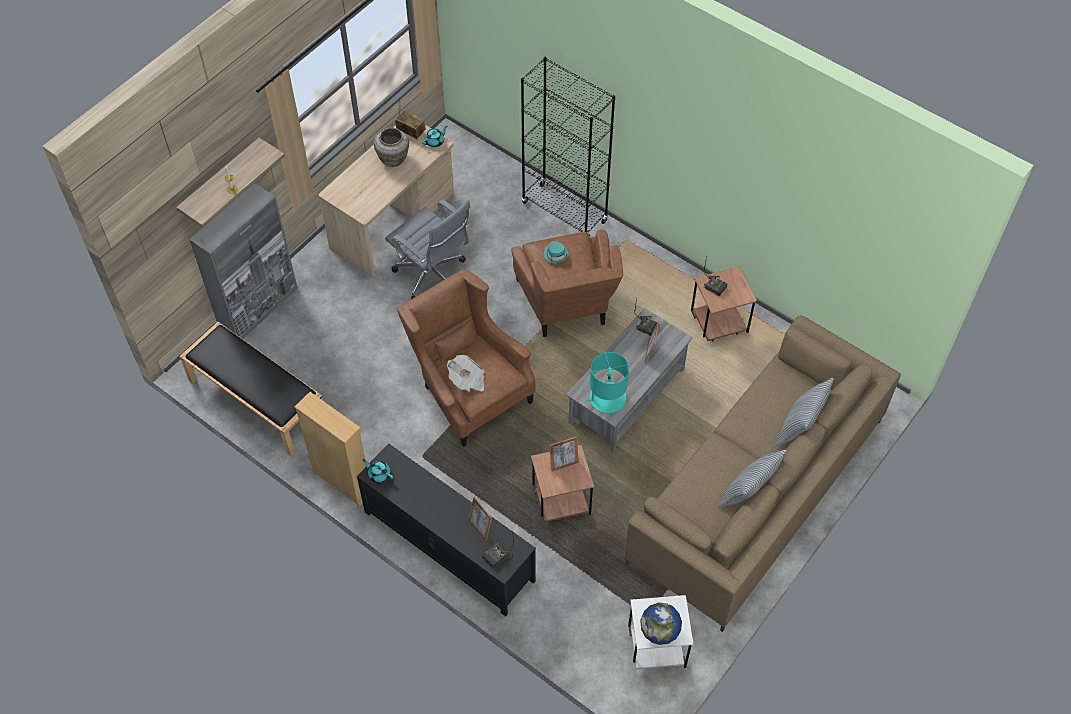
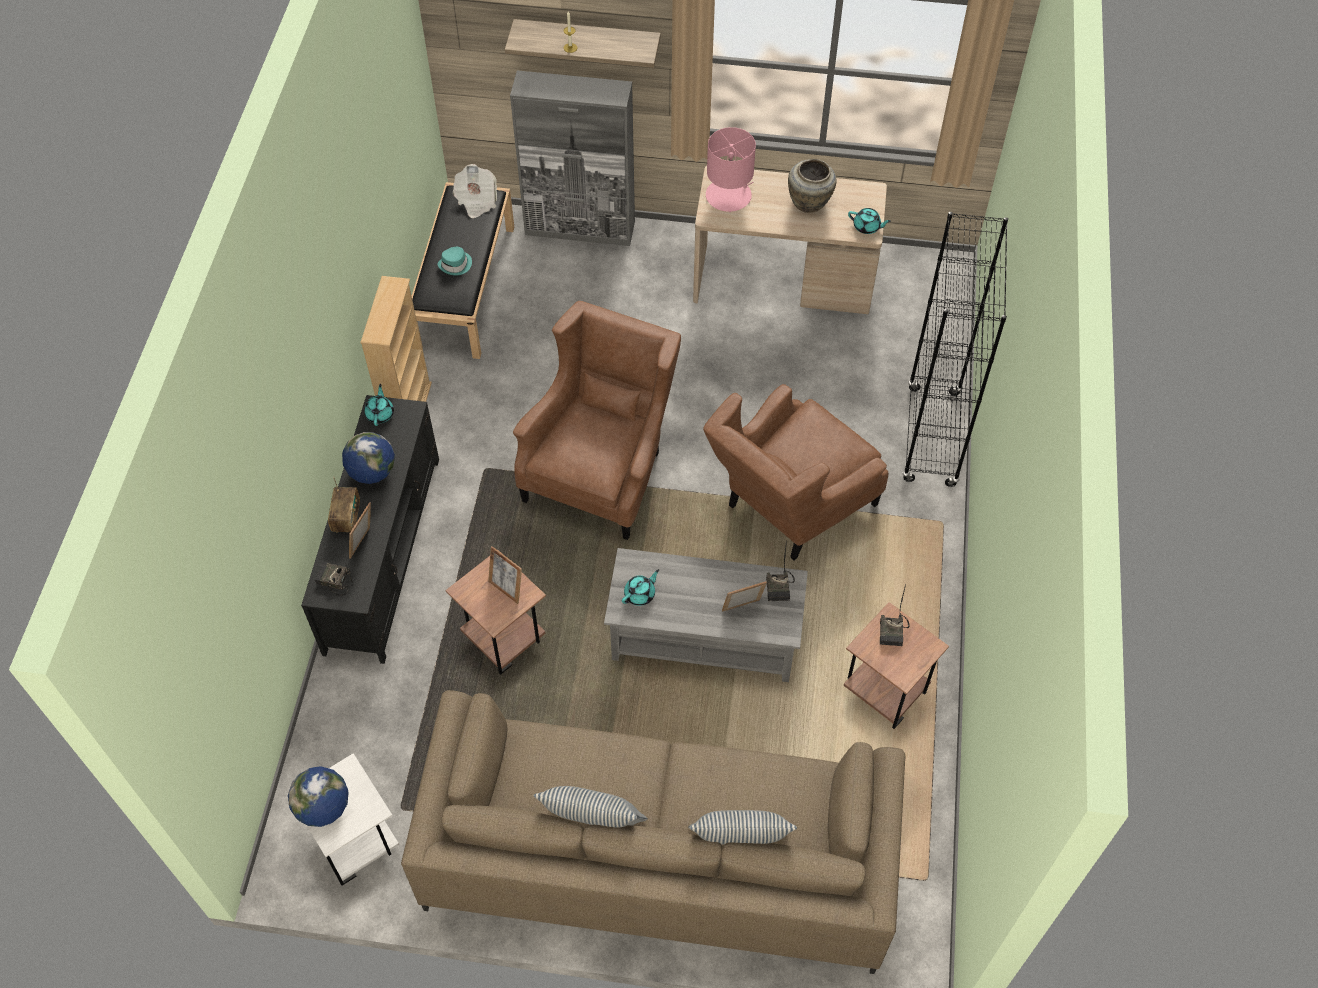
camera: 60 degrees right, 0 degrees up
(354, 195) = (729, 195): none -> pink table lamp
(411, 132) = (862, 198): radio -> radio (346, 518)
(425, 499) = (372, 472): none -> globe
(433, 277) = (735, 356): grey office chair -> none
(467, 380) = (569, 437): newspaper -> newspaper (476, 200)
(556, 254) = (815, 436): turquoise hat -> turquoise hat (456, 265)
(607, 398) = (640, 594): turquoise table lamp -> turquoise teapot

